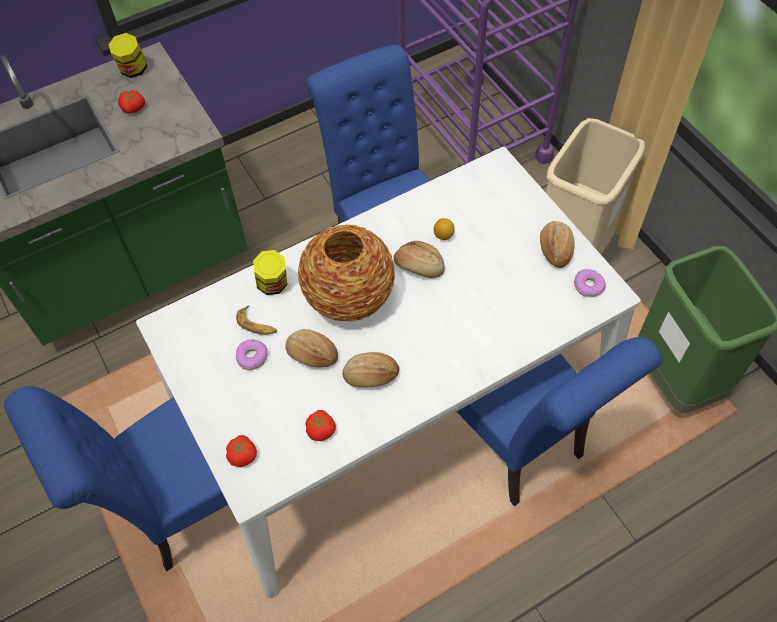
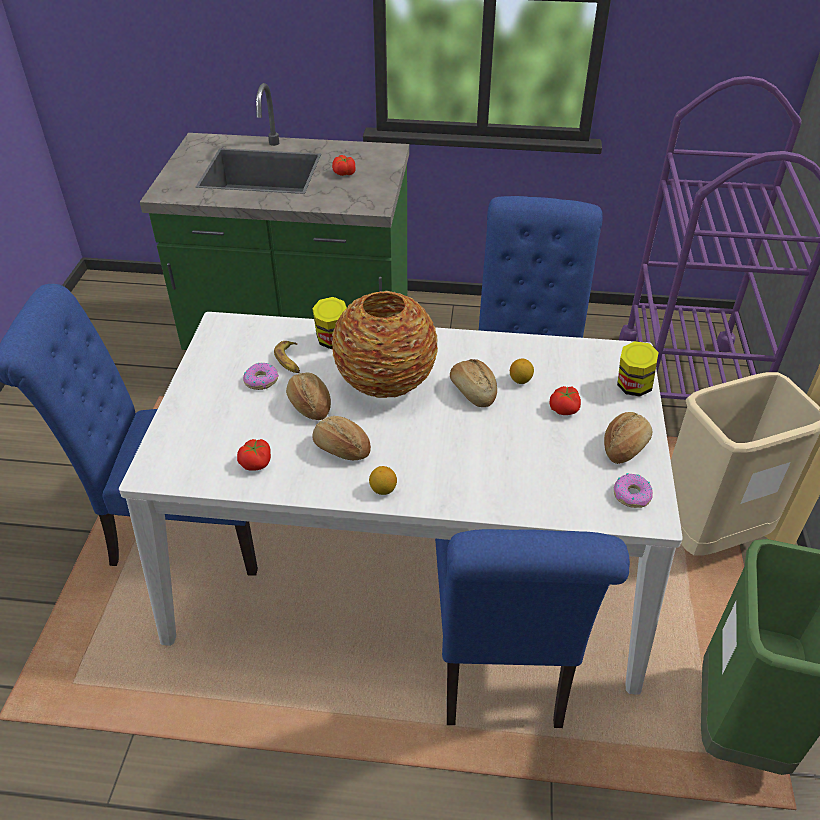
camera: 35 degrees right, 15 degrees down
(133, 70) = (370, 152): jar -> jar (633, 387)
(243, 455) = (177, 443): tomato -> tomato (564, 409)
(431, 389) = (383, 490): none -> lemon

